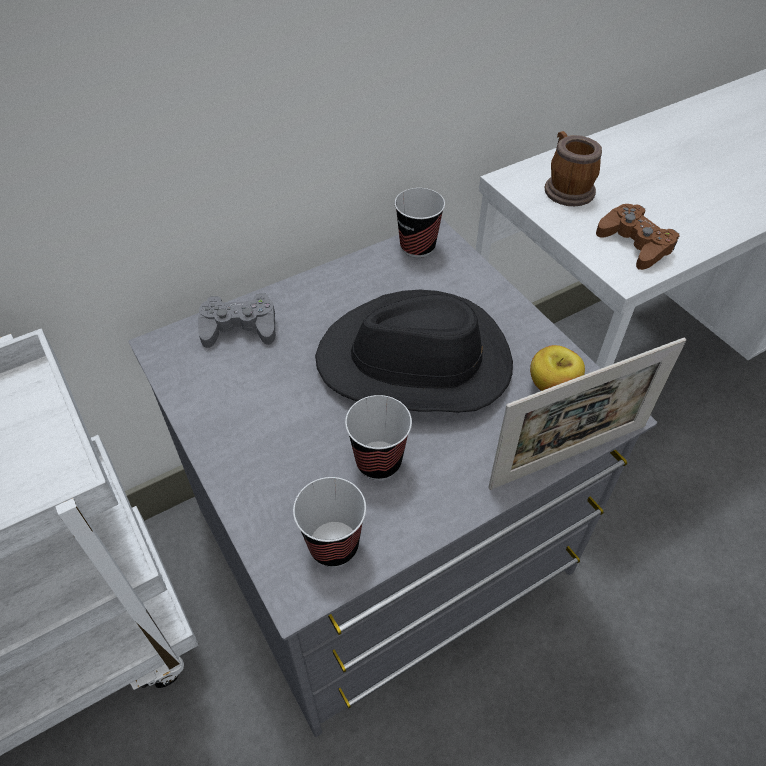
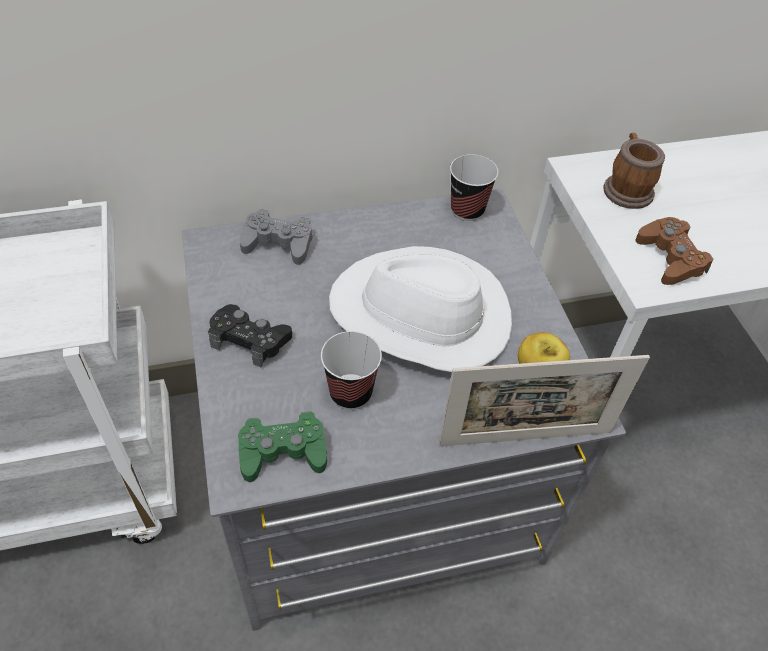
camera: 15 degrees right, 0 degrees up
(250, 436) = (250, 340): none -> black game controller
(333, 545) = (283, 452): cup -> green game controller
(415, 363) = (420, 315): black hat -> white hat

